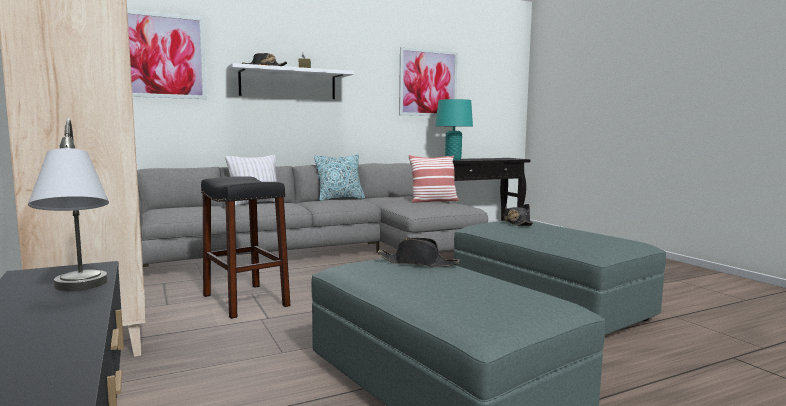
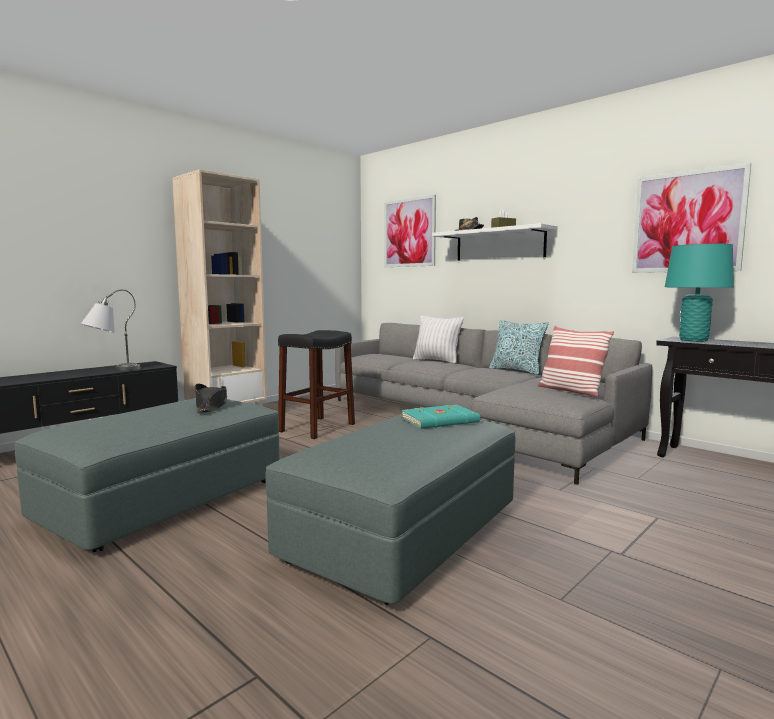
camera: 70 degrees right, 0 degrees up
(516, 223) = (441, 420): black hat -> turquoise book

